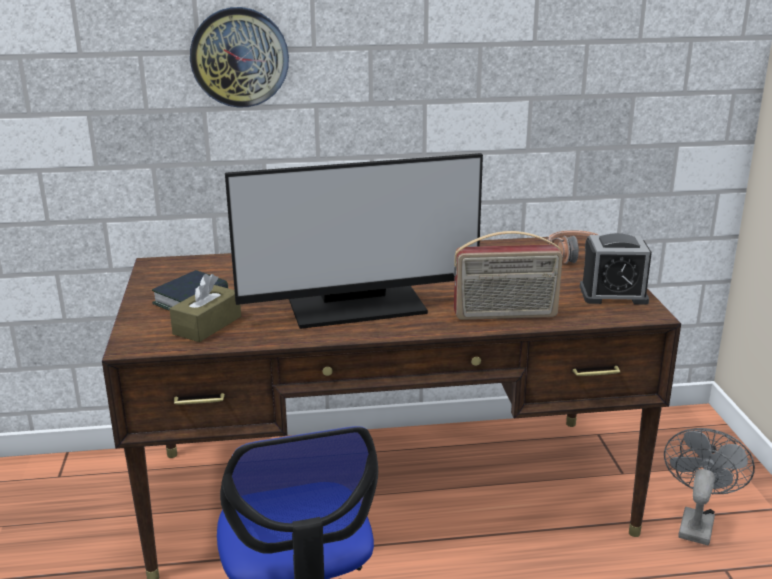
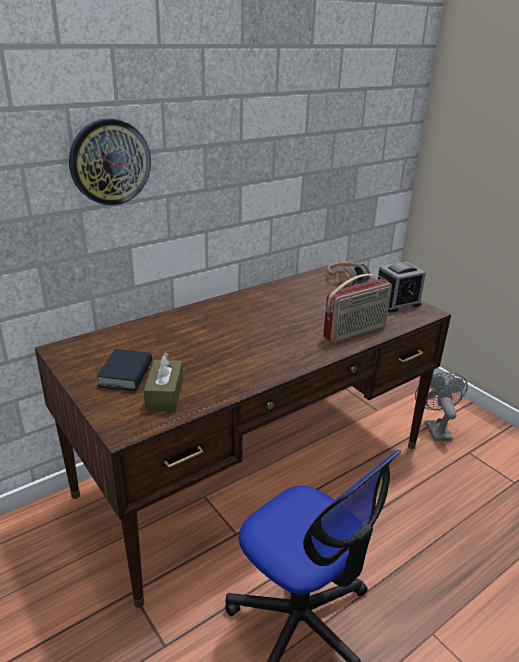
camera: 30 degrees left, 5 degrees up
(357, 306) = (256, 349): monitor -> none

